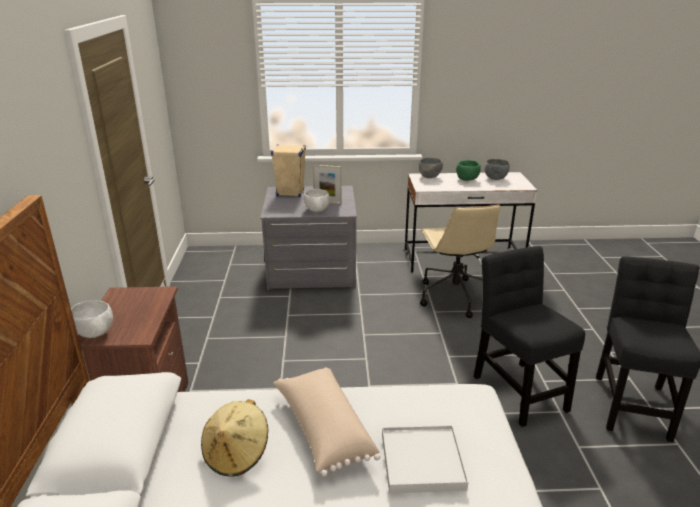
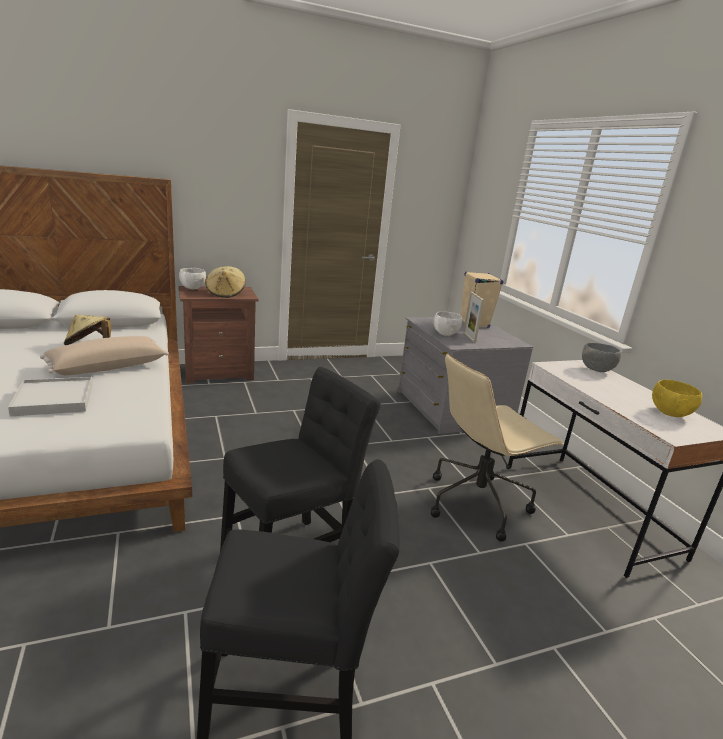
camera: 70 degrees right, 5 degrees down
(140, 307) = (226, 293): none -> beige hat
(467, 179) = (629, 393): green bowl -> none
(495, 178) = (670, 413): grey bowl -> yellow bowl

